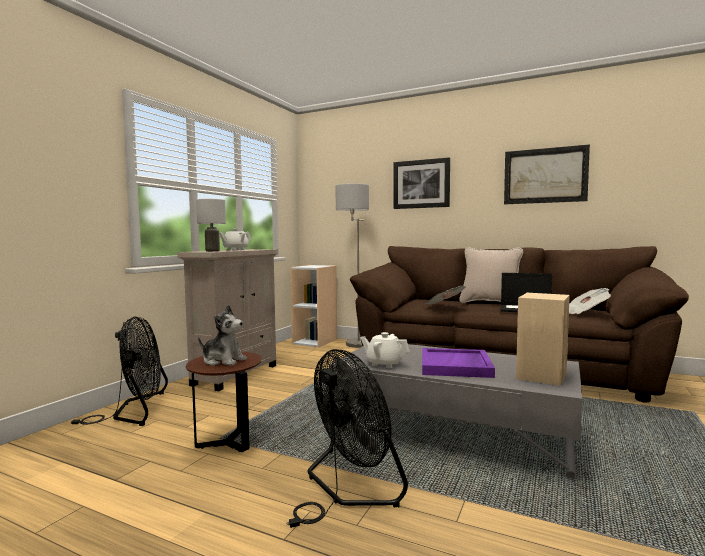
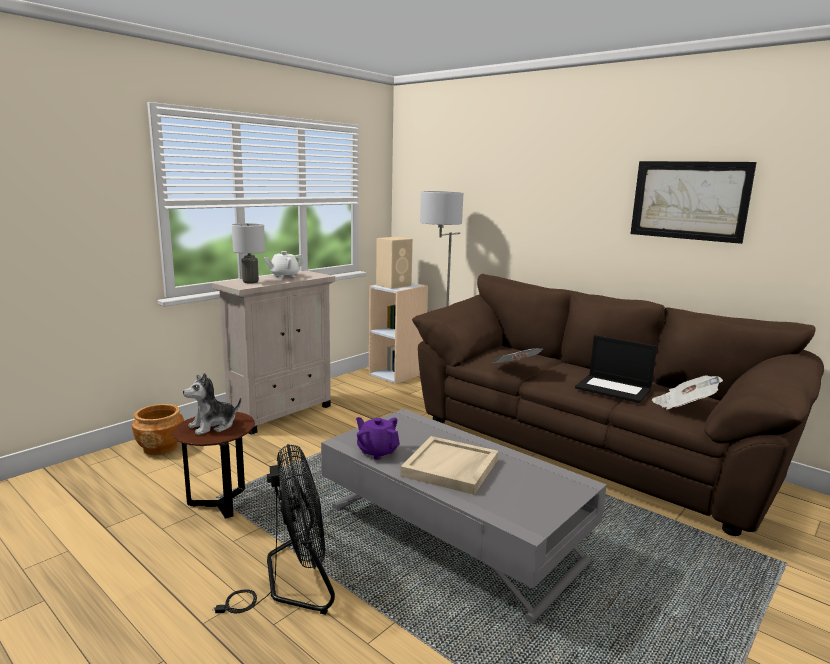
camera: 15 degrees right, 10 degrees up
(133, 411) = (160, 448): black fan -> brown planter
(223, 361) = (213, 426): plush toy -> plush toy turned 105 degrees clockwise
(384, 364) = (377, 451): white teapot -> purple teapot
(421, 184) = (531, 193): picture -> none
(456, 366) = (451, 468): purple tray -> beige tray
(490, 303) = (584, 367): beige pillow -> none
(542, 375) = (533, 500): beige speaker -> beige speaker (394, 285)

